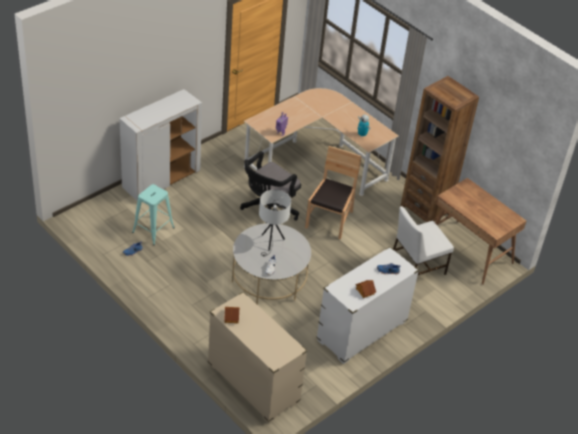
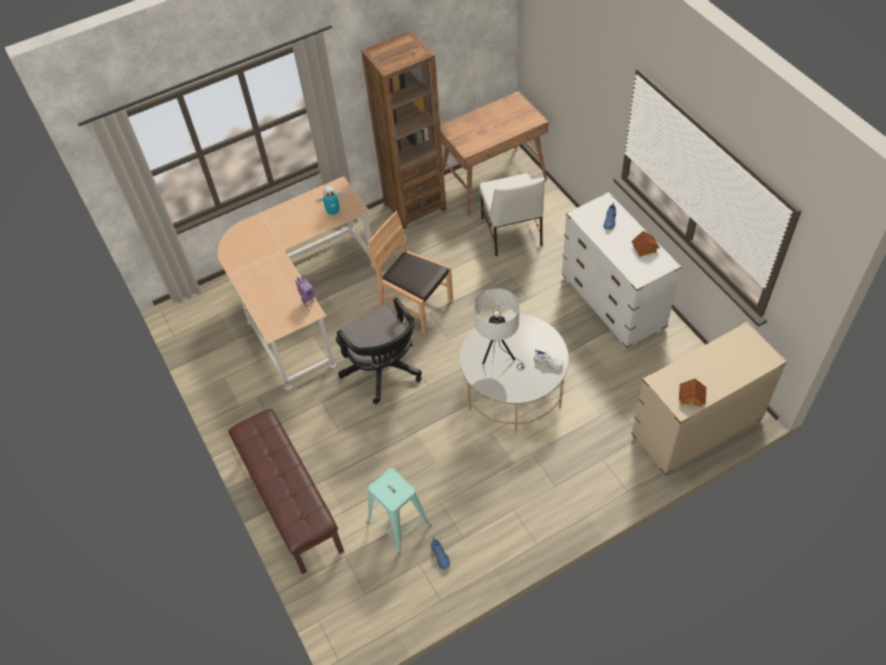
camera: 70 degrees left, 10 degrees up
(161, 179) = (290, 502): white cabinet -> brown bench

